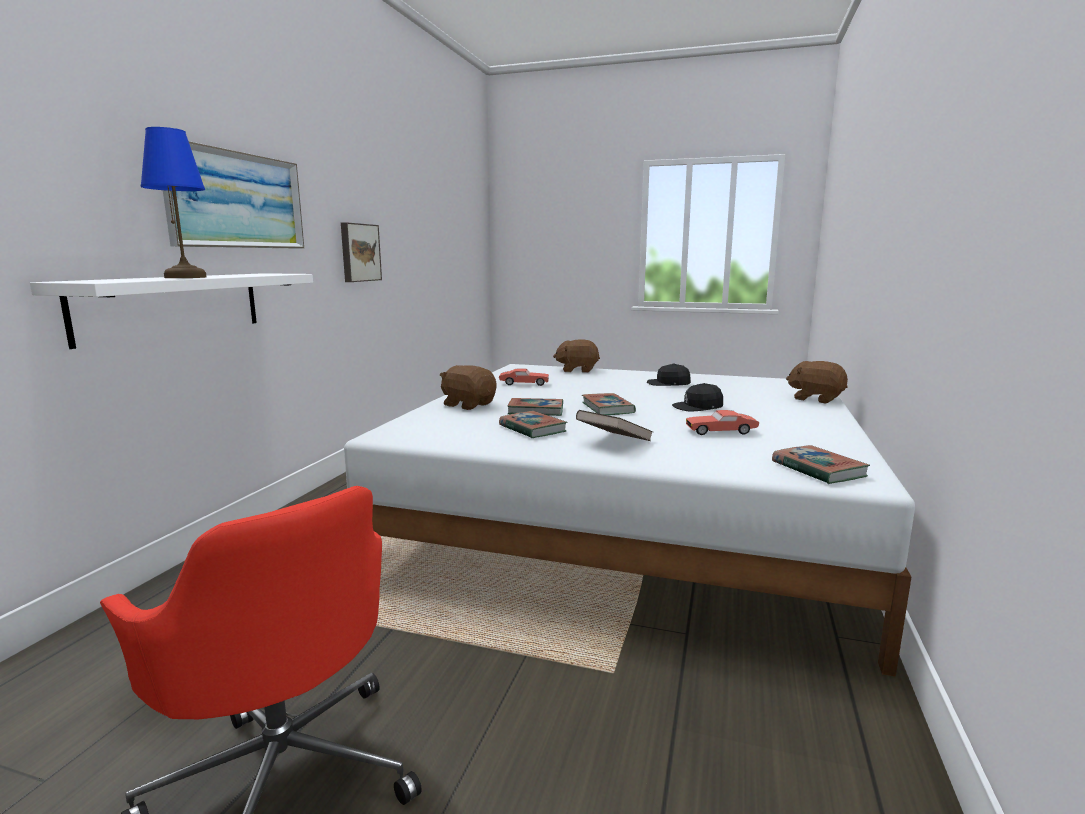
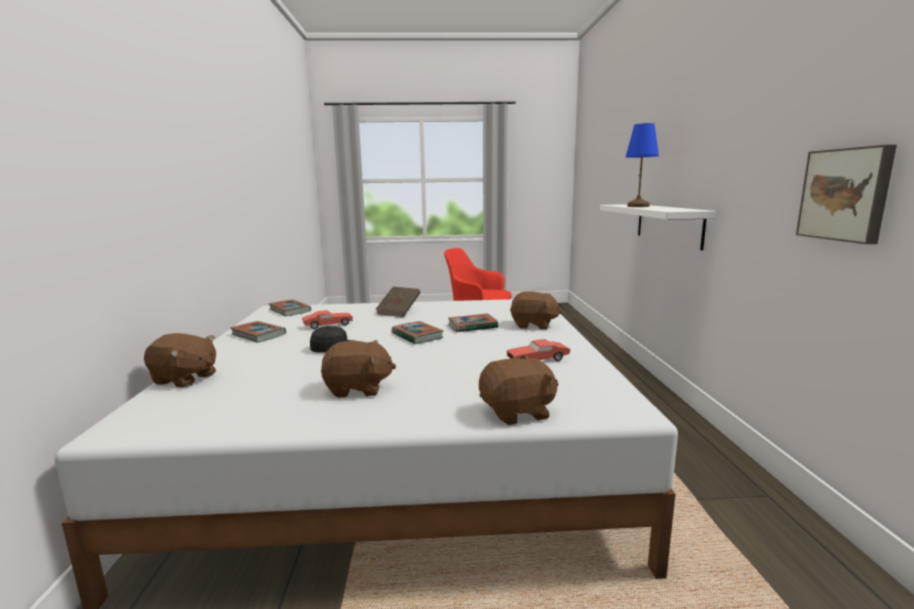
camera: 160 degrees right, 0 degrees up
(237, 200) = (711, 150): picture -> none
(532, 429) = (455, 313): book -> book (258, 335)
(668, 383) = (358, 389): black cap -> brown plush toy

